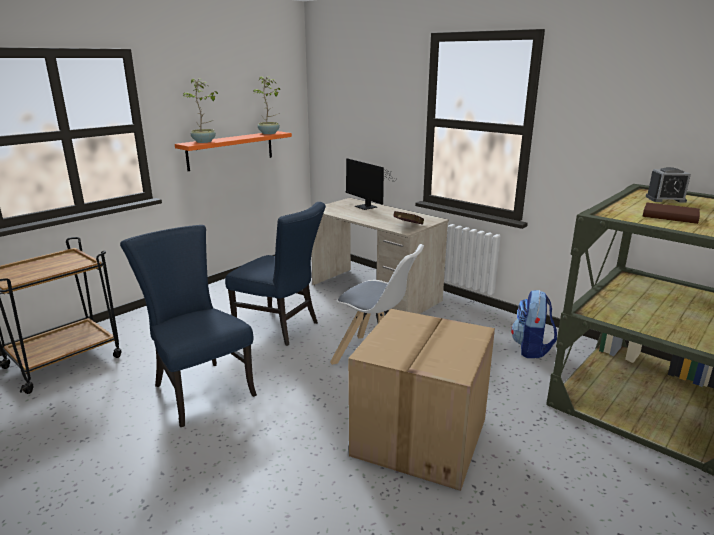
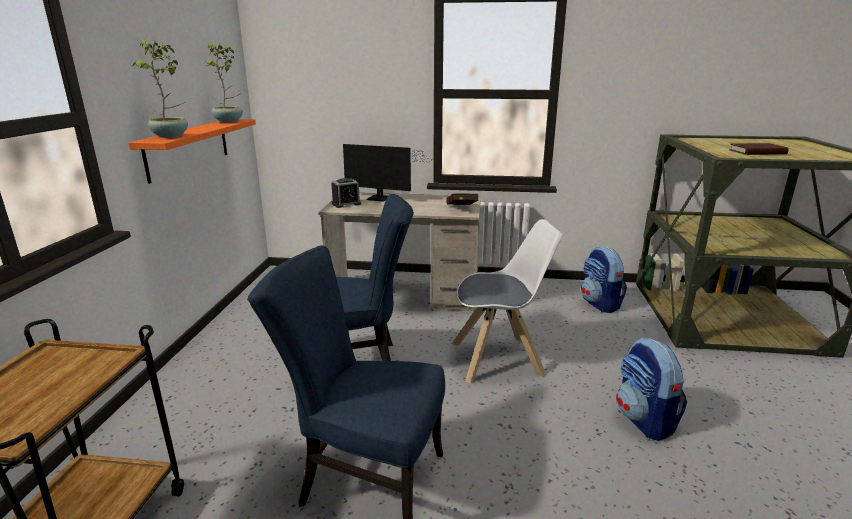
camera: 35 degrees left, 0 degrees up
(421, 438) = (644, 420): cardboard box -> backpack
(665, 199) = (712, 142): alarm clock -> alarm clock (346, 204)

